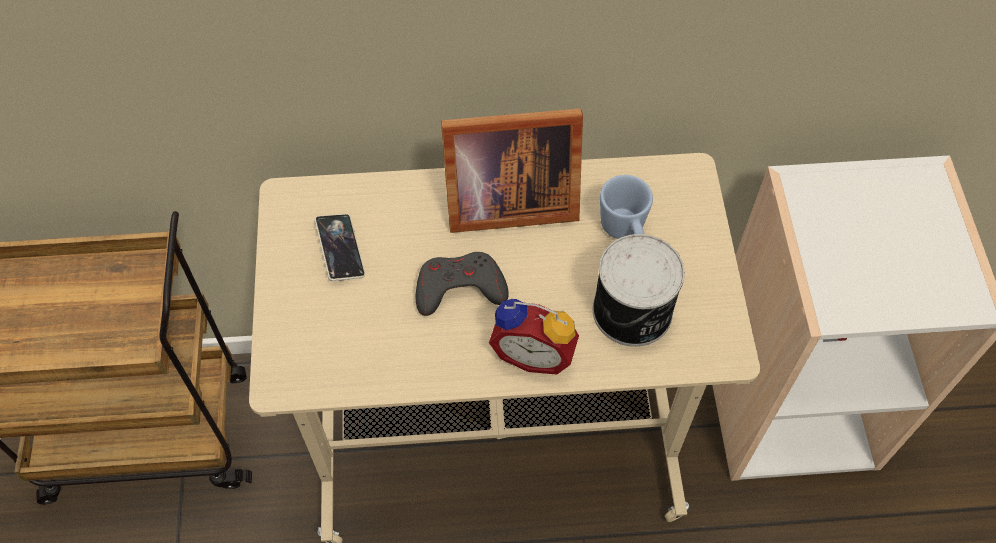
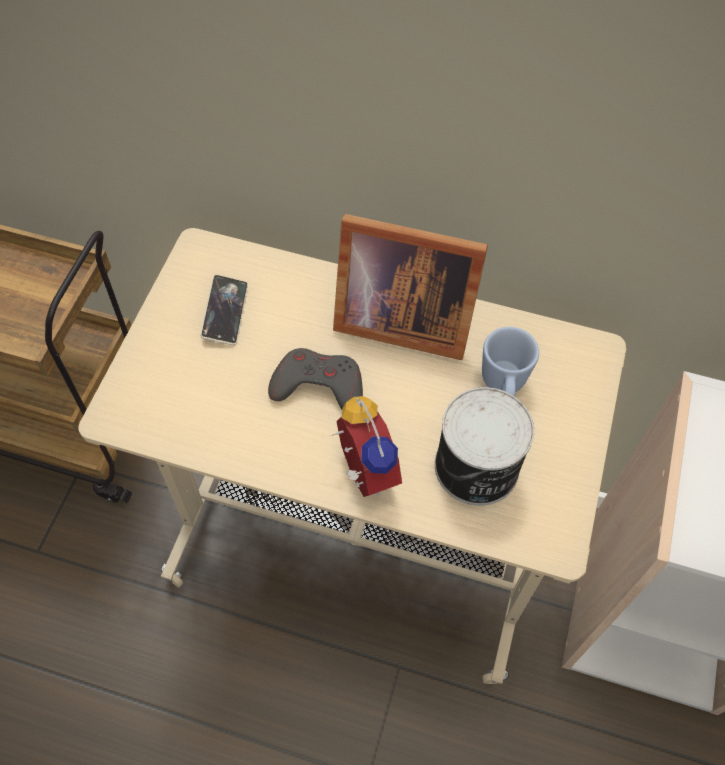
camera: 20 degrees right, 0 degrees up
(534, 352) = (361, 472): alarm clock -> alarm clock turned 150 degrees counterclockwise

